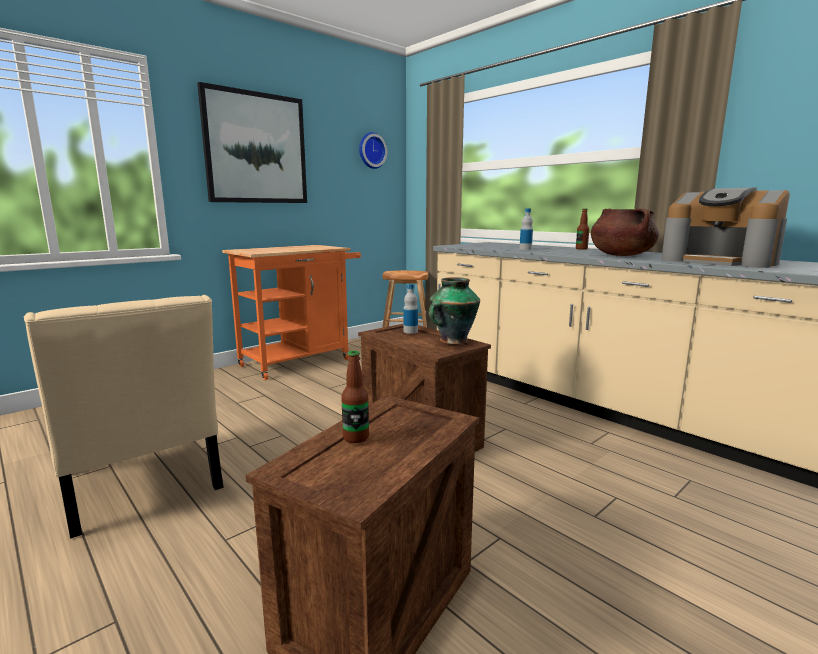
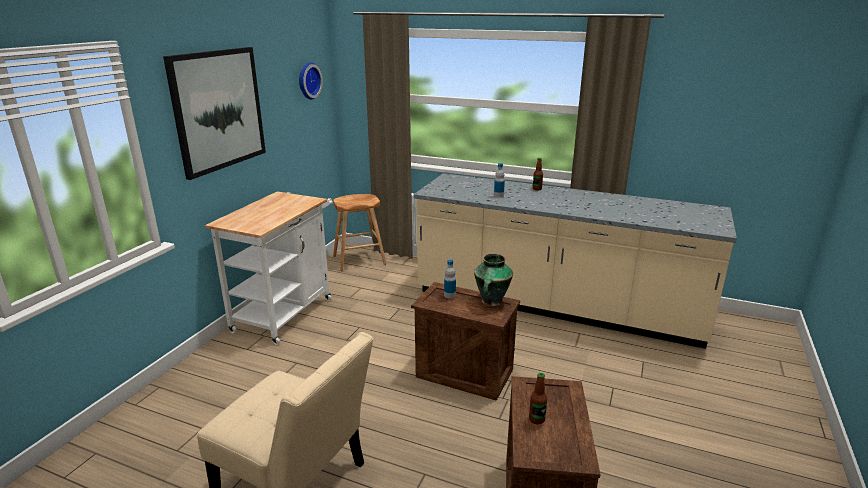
camera: 25 degrees left, 10 degrees up
(301, 361) = (286, 311): orange cart -> white cart
(621, 255) = (579, 205): brown cooking pot -> none
(719, 261) = (646, 212): coffee machine -> none

